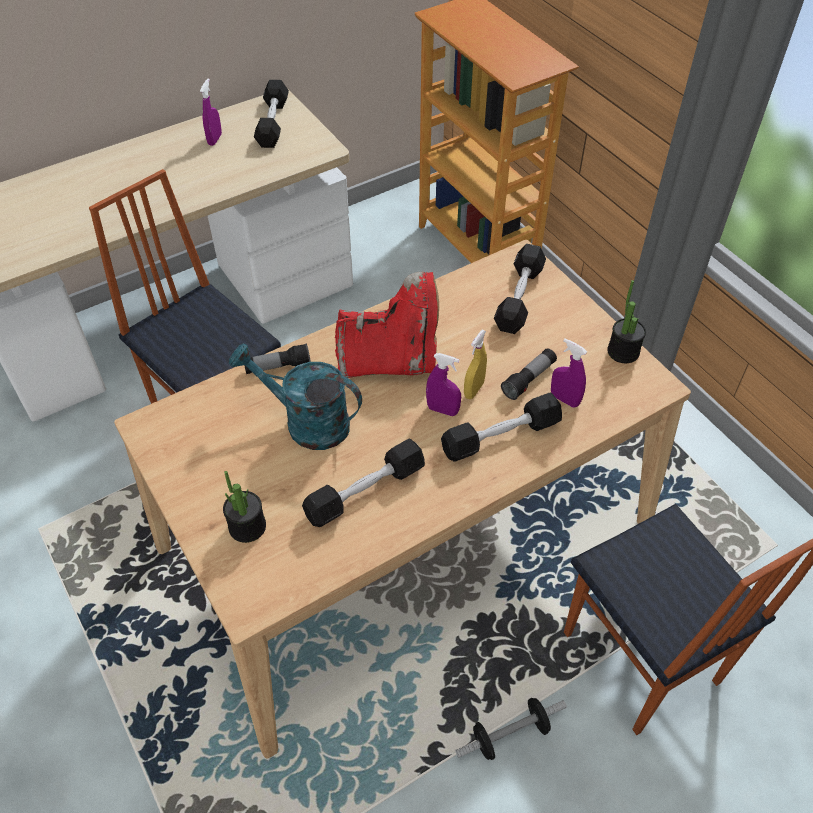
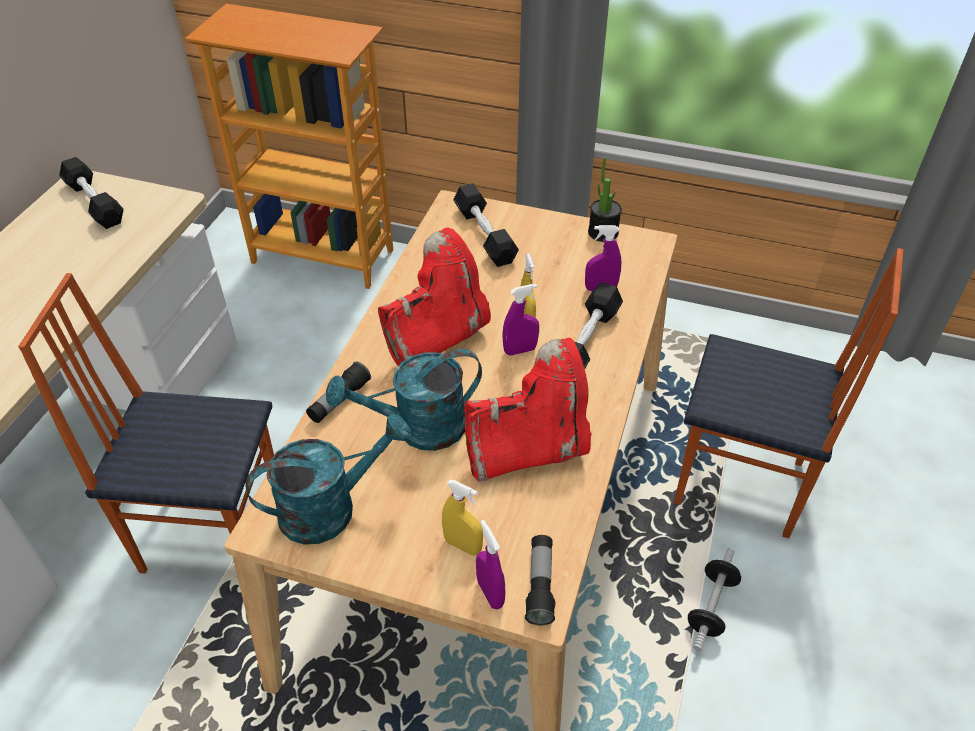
camera: 40 degrees left, 5 degrees down
(196, 439) = (331, 507): none -> turquoise watering can
(215, 139) = (44, 244): purple spray bottle -> purple spray bottle (490, 593)
(247, 526) = (463, 545): potted plant -> yellow spray bottle
(365, 491) = (530, 450): black dumbbell -> red boot
(529, 379) = (559, 290): flashlight -> flashlight (540, 585)

